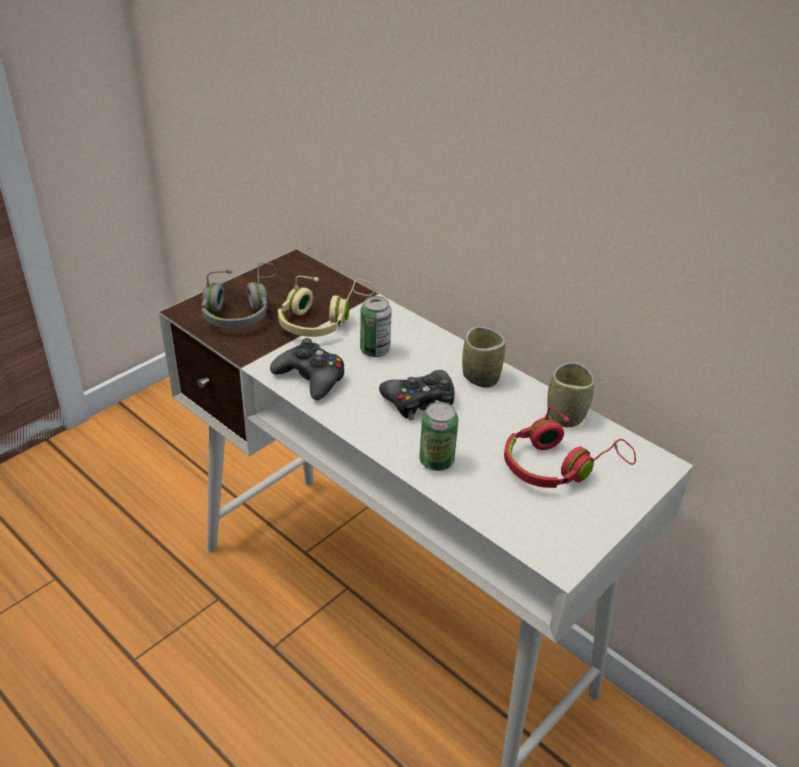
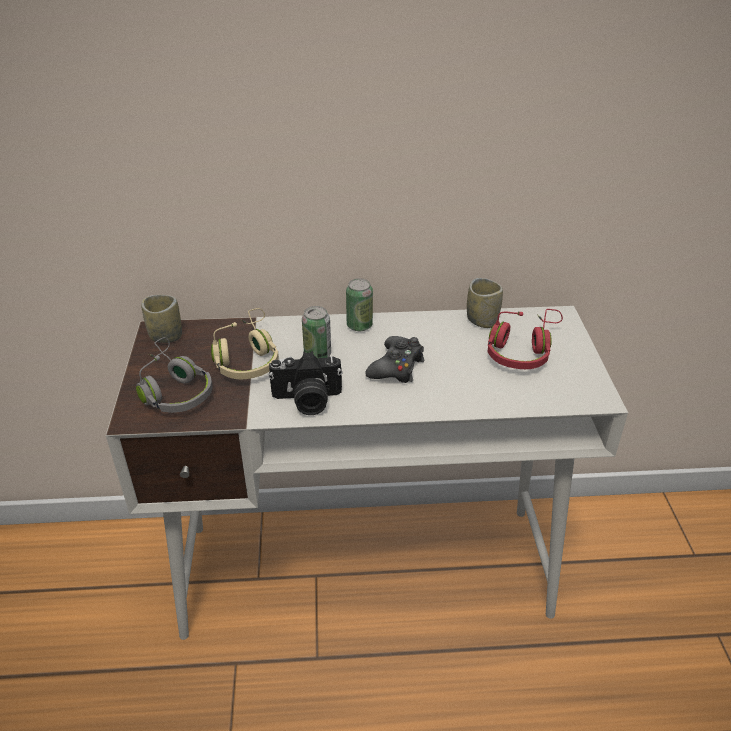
camera: 45 degrees left, 0 degrees up
(311, 378) = (307, 400): black game controller -> camera
(436, 461) = (463, 395): can -> can (359, 325)
(480, 377) = (405, 329): cup -> cup (166, 336)

